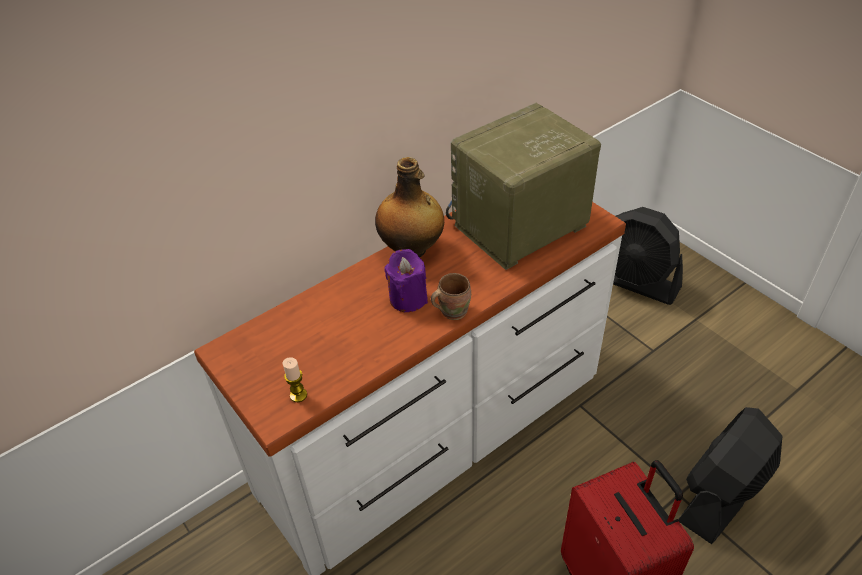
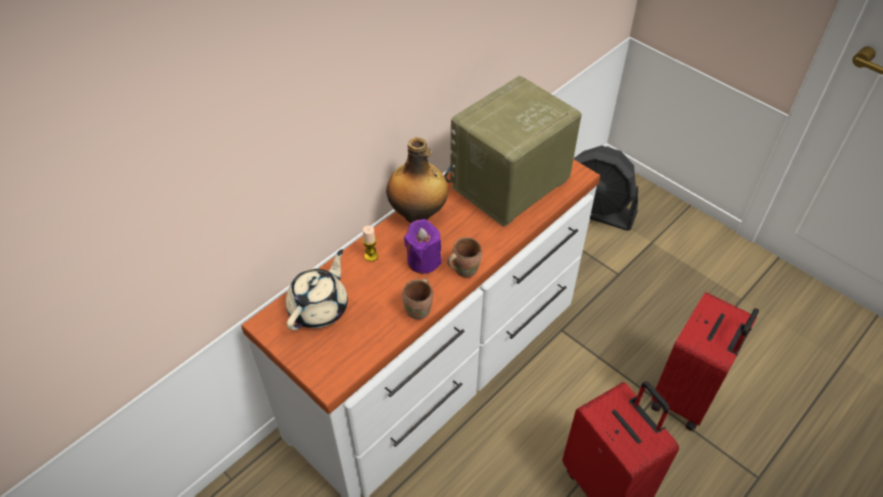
camera: 10 degrees left, 5 degrees up
(282, 339) = (319, 307): none -> beige teapot
(298, 395) = (345, 358): candle -> candle (371, 256)
(393, 350) = (420, 309): none -> brown mug
(721, 494) = (687, 396): black fan -> red suitcase

